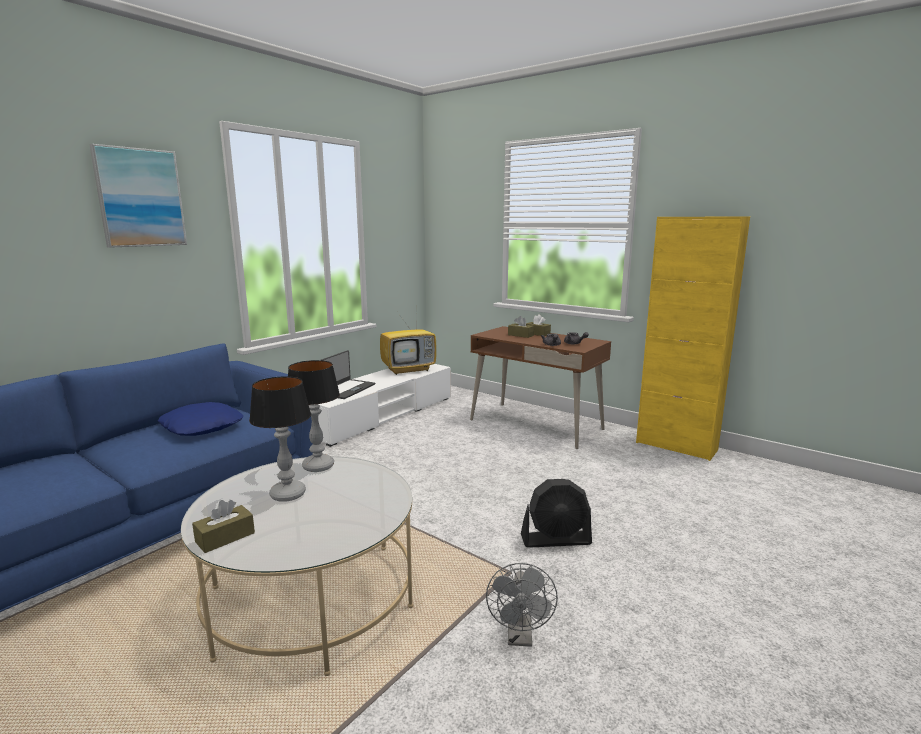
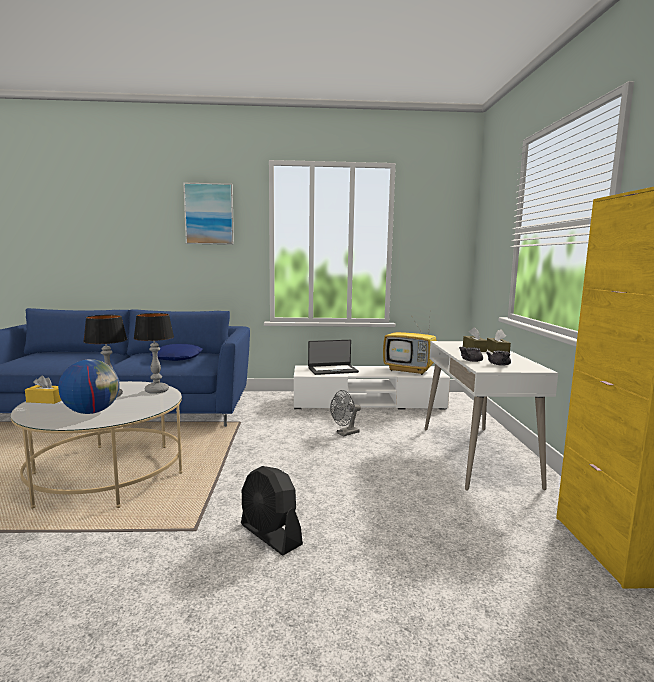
camera: 50 degrees right, 5 degrees down
(225, 537) = (46, 400): brown tissue box -> yellow tissue box
(339, 514) = (91, 412): none -> globe
(520, 637) = (108, 565): grey fan -> grey fan (345, 433)
(536, 424) = (477, 455): brown desk -> white desk

